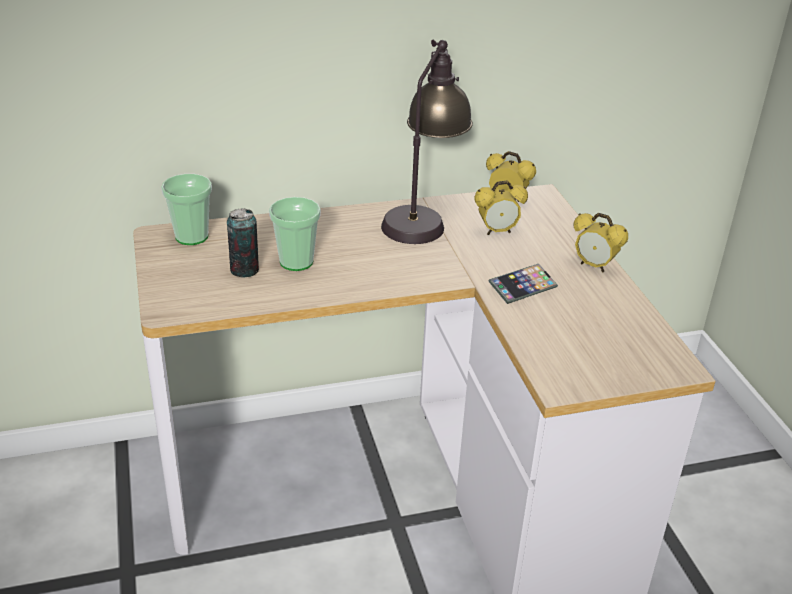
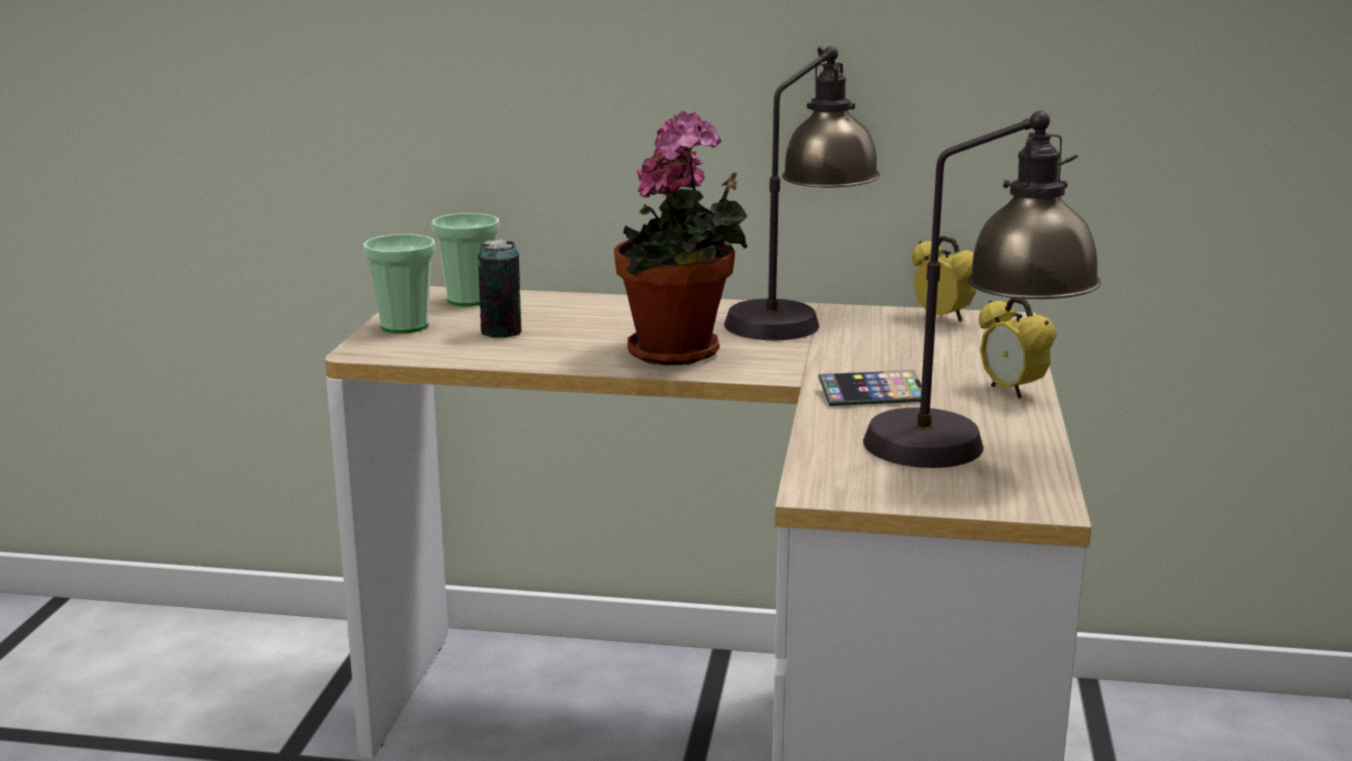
camera: 25 degrees right, 15 degrees down
(296, 262) = (576, 334): cup -> cup (404, 326)
(379, 269) = (680, 354): none -> potted plant
(497, 232) = (894, 343): alarm clock -> none
(611, 328) = (971, 450): none -> table lamp

